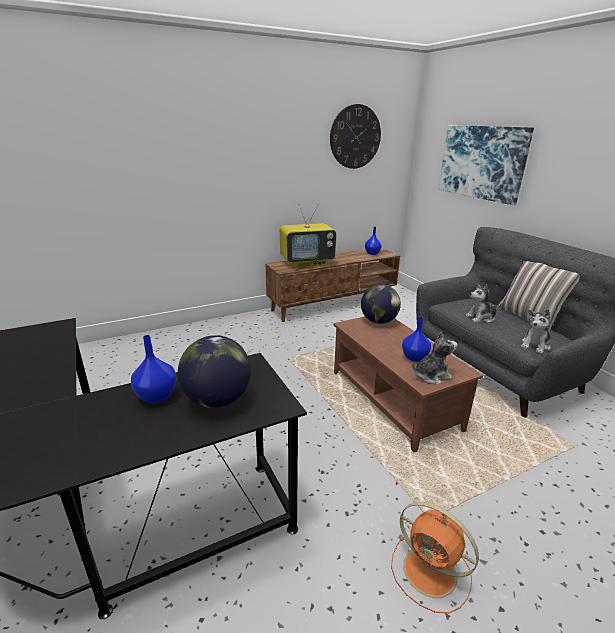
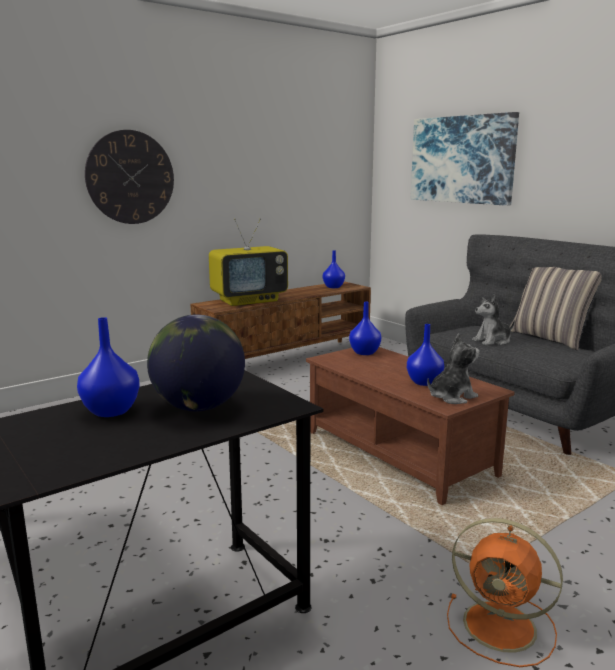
camera: 10 degrees left, 10 degrees down
(355, 137) = (300, 136): wall clock -> wall clock (130, 177)
(378, 321) = (365, 352): globe -> blue vase
(535, 345) = (566, 361): plush toy -> none

